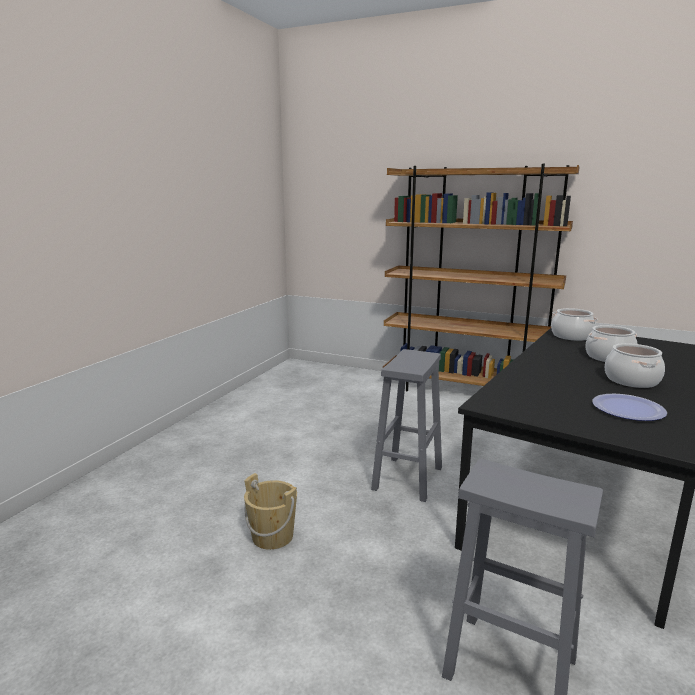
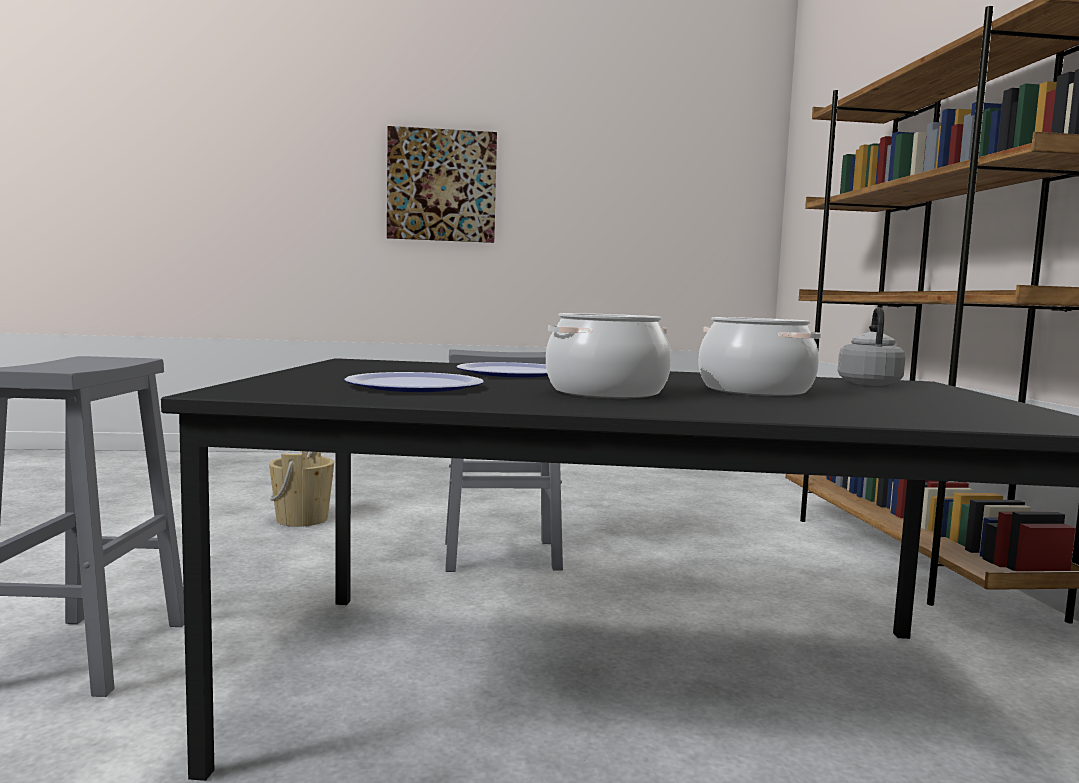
camera: 60 degrees right, 10 degrees down
(113, 207) = (441, 186): none -> picture
(551, 381) = (512, 373): none -> plate
(571, 336) = (869, 383): cooking pot -> grey kettle

